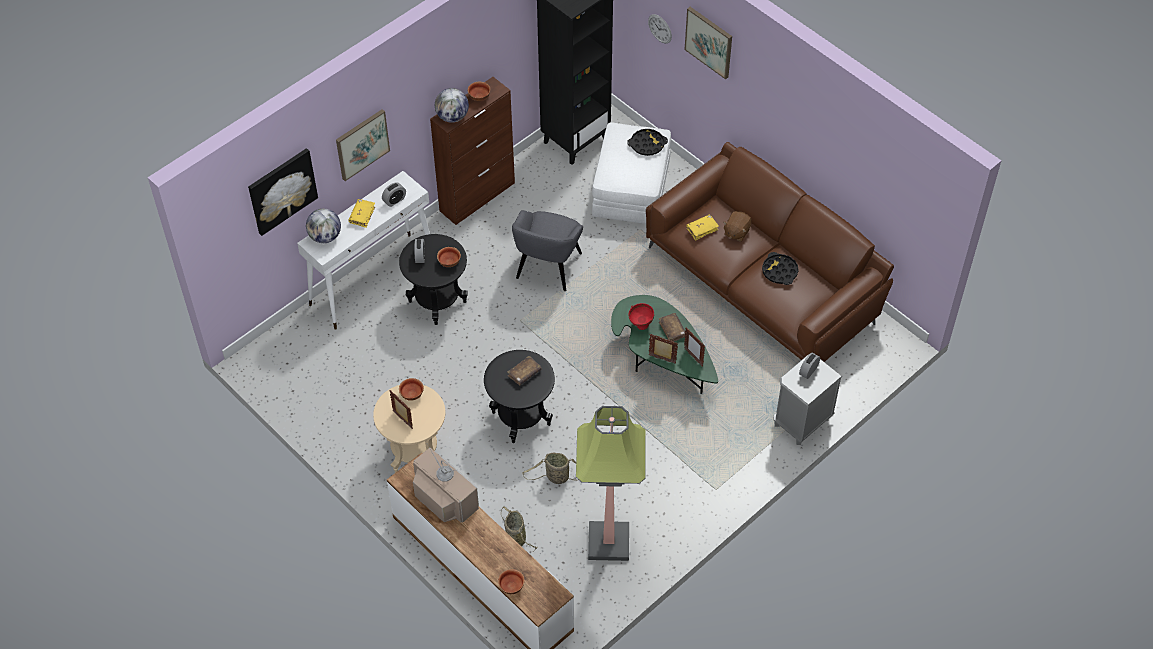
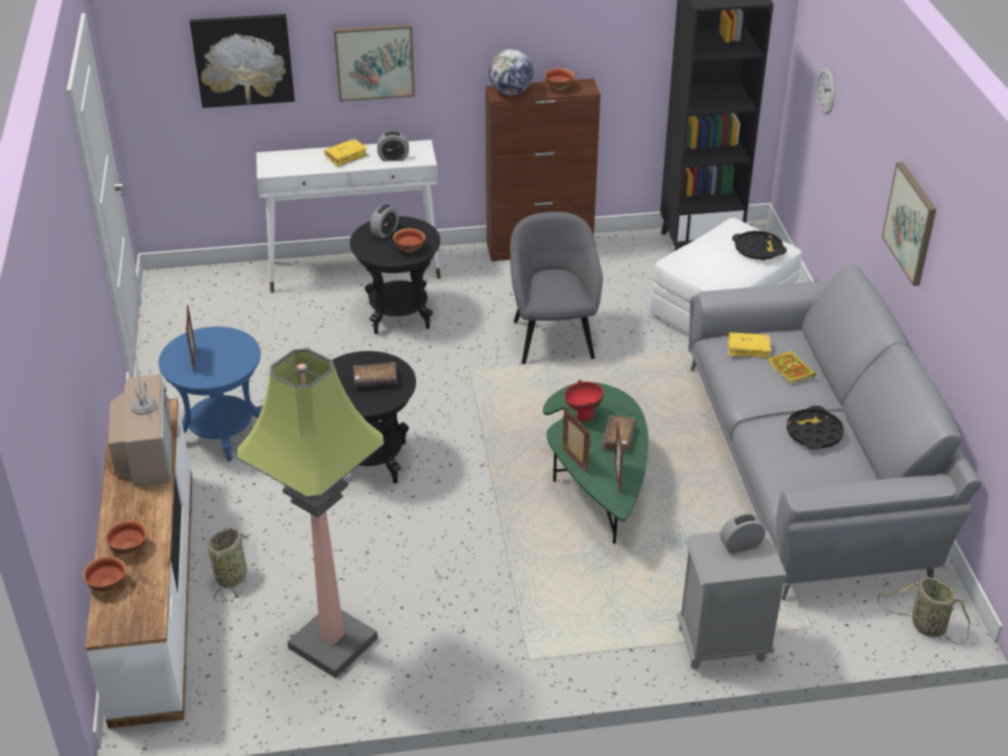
camera: 35 degrees right, 15 degrees down
(325, 236) = (289, 158): globe -> none
(411, 394) = (232, 341): bowl -> bowl (129, 547)
(414, 452) = (222, 435): beige side table -> blue side table
(548, 267) = (553, 338): grey armchair -> grey armchair turned 120 degrees clockwise
(555, 477) = (345, 539): basket -> basket (925, 626)
(709, 42) = (864, 97): picture -> picture (911, 223)
(736, 232) = (791, 370): brown plush toy -> book
(764, 283) = (808, 468): brown sofa -> grey sofa

